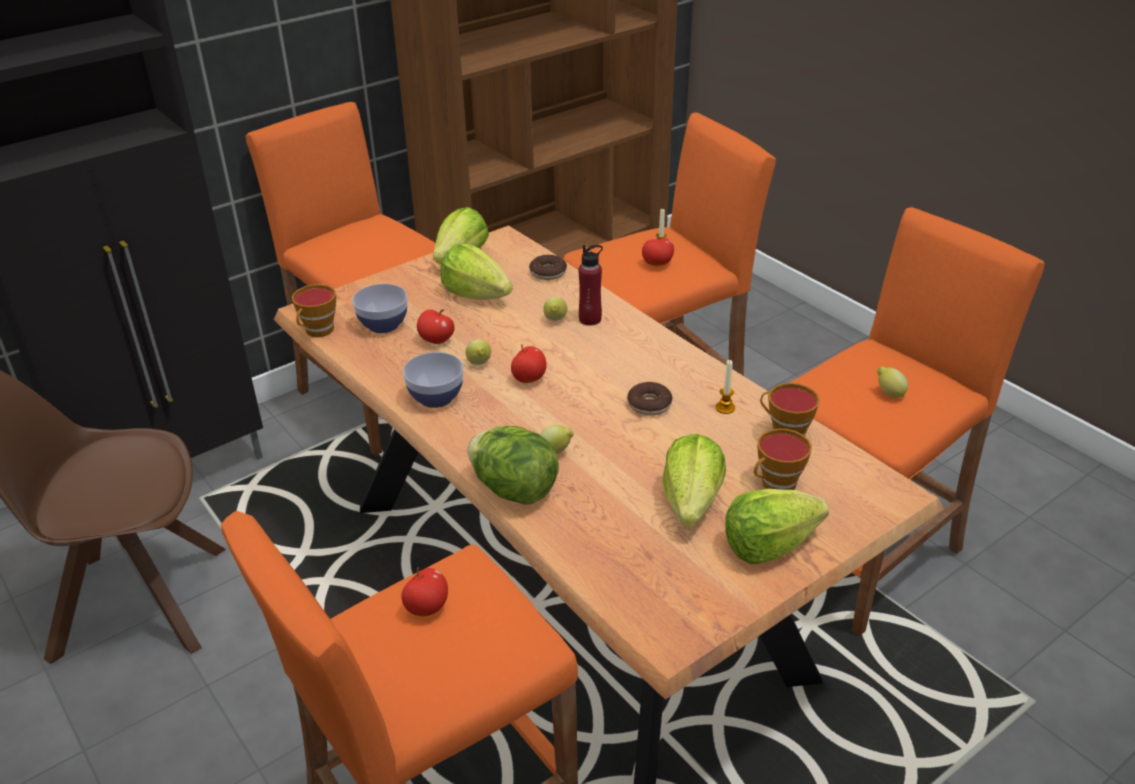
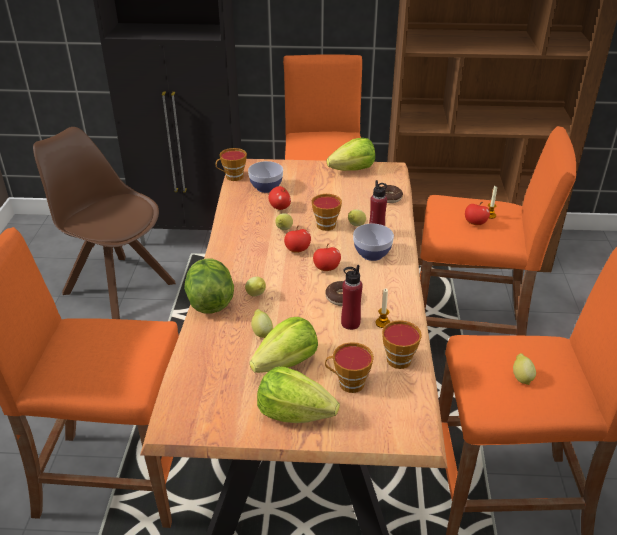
camera: 40 degrees right, 0 degrees up
(427, 607) = (110, 337): apple -> apple (326, 268)
(436, 397) = (239, 236): bowl -> bowl (372, 254)
(476, 294) = (333, 192): lettuce -> none
(517, 334) = (324, 224): none -> cup
(620, 488) = (261, 332): none -> lemon
(695, 426) = (350, 323): none -> red bottle

